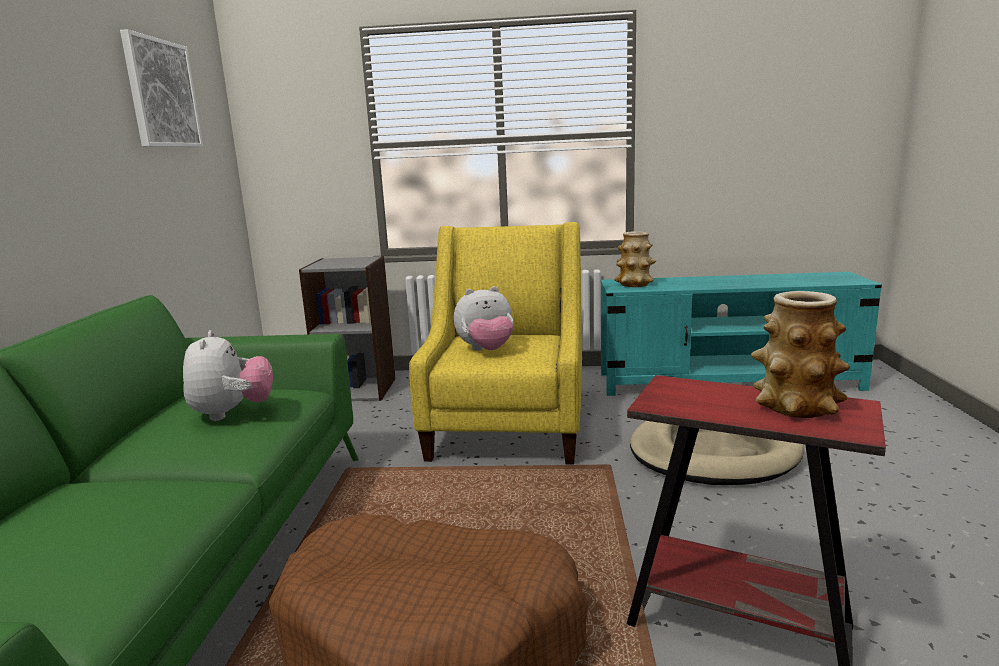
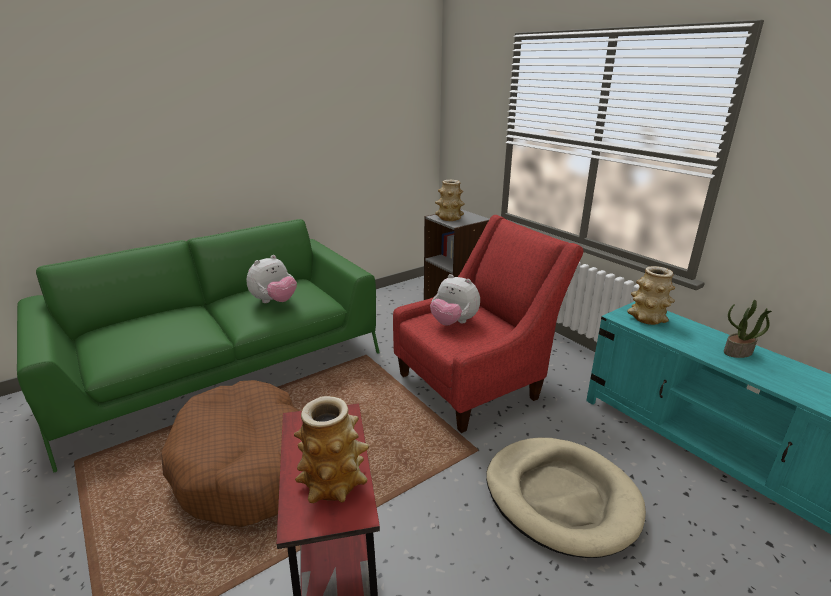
camera: 50 degrees right, 10 degrees up
(162, 94) = (368, 89): picture -> none
(335, 264) = (449, 218): none -> vase
(508, 429) = (476, 383): yellow armchair -> red armchair
(717, 280) = (738, 352): none -> potted plant

